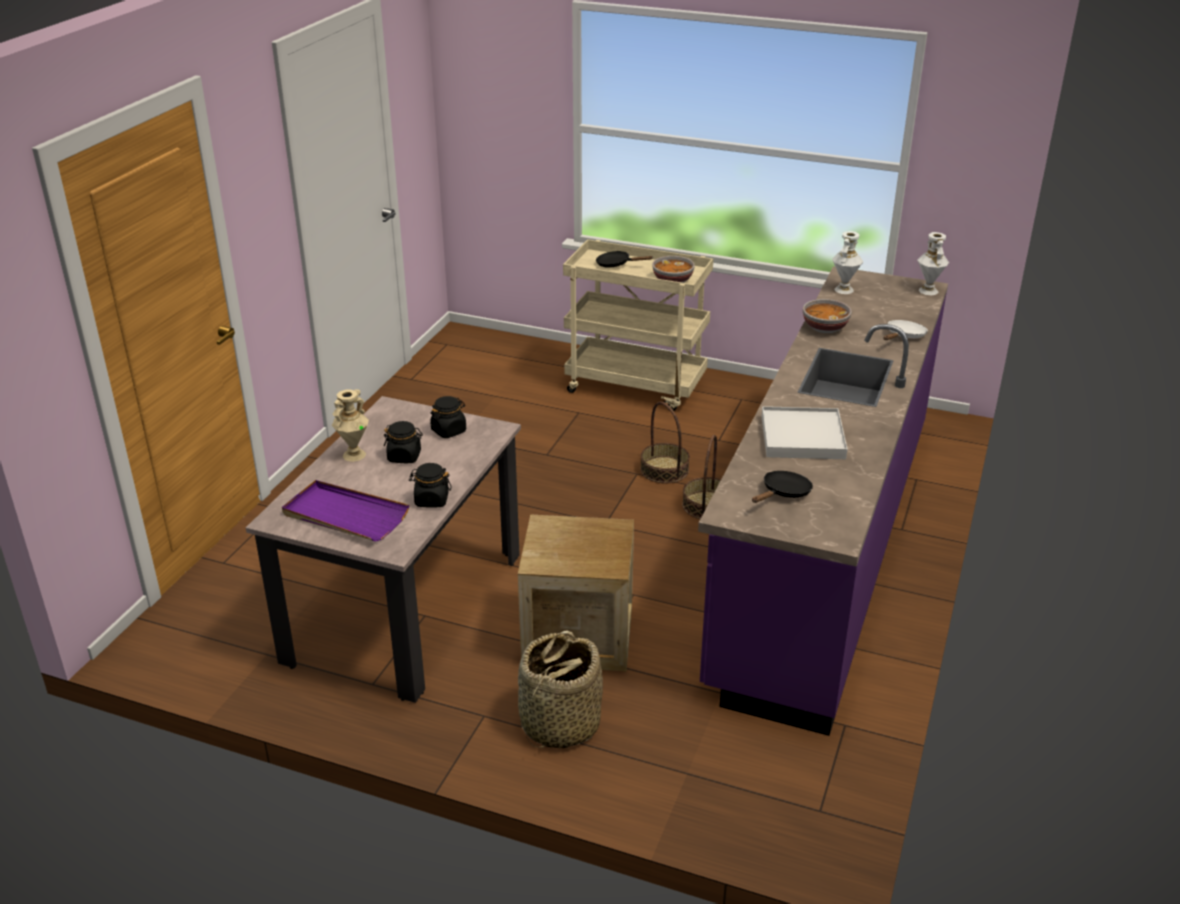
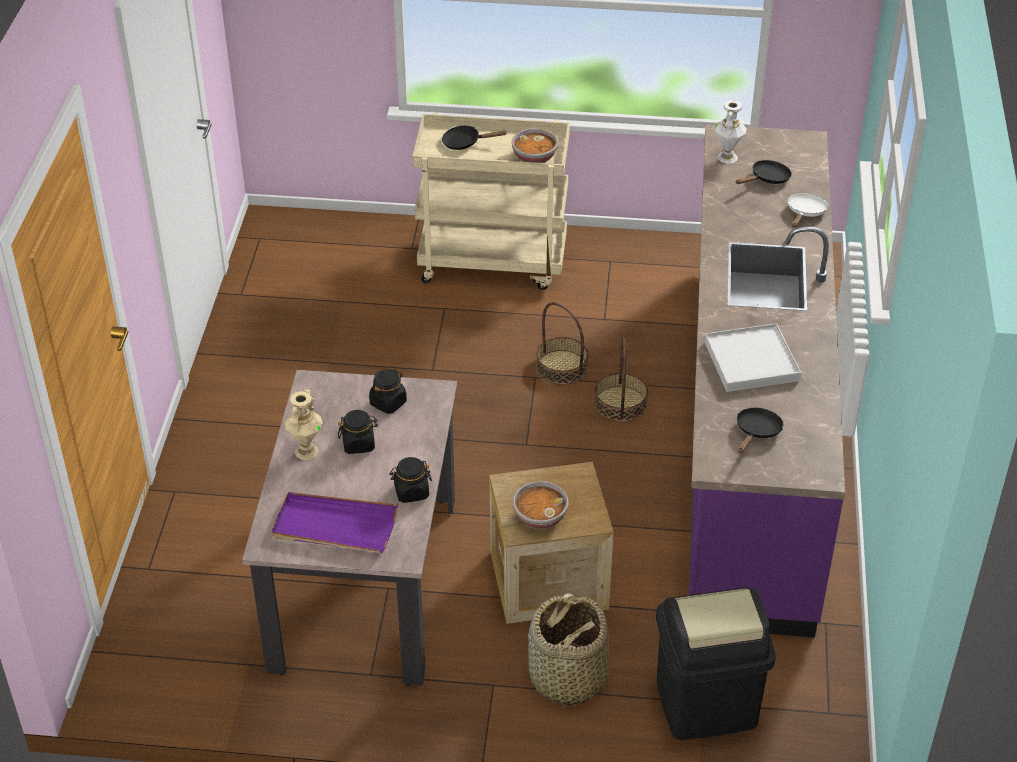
camera: 15 degrees left, 10 degrees up
(691, 776) = (706, 705): none -> black trash can
(824, 327) = (725, 214): bowl -> bowl (539, 517)
(876, 308) = (767, 179): none -> black frying pan
(927, 291) = (810, 145): white vase -> none

